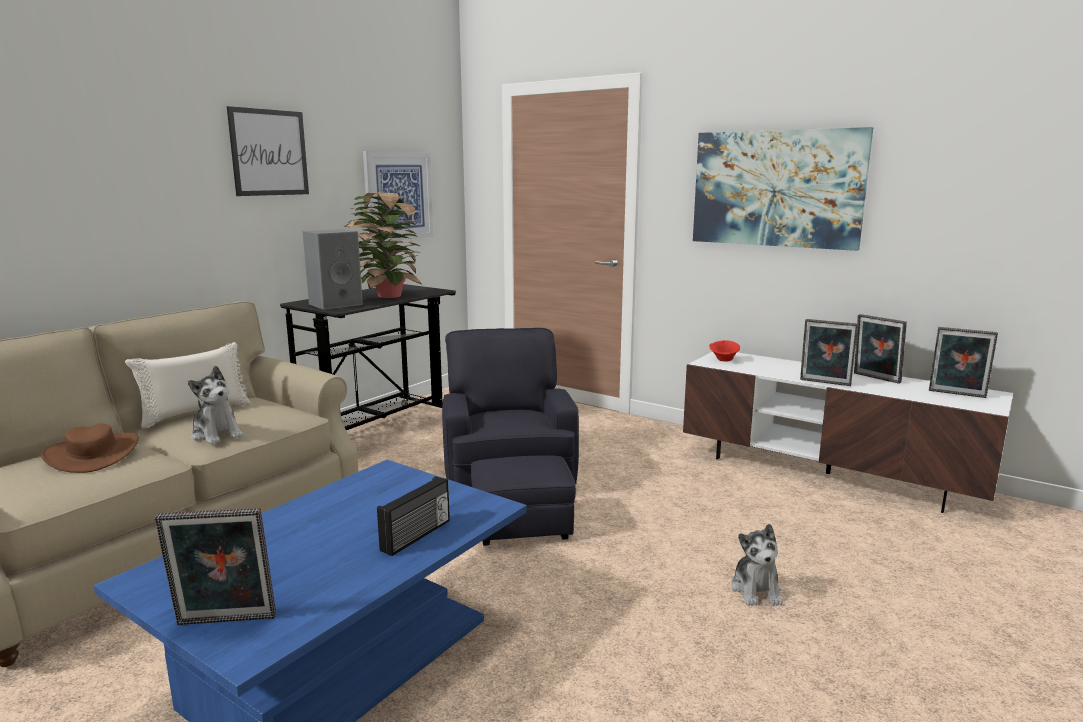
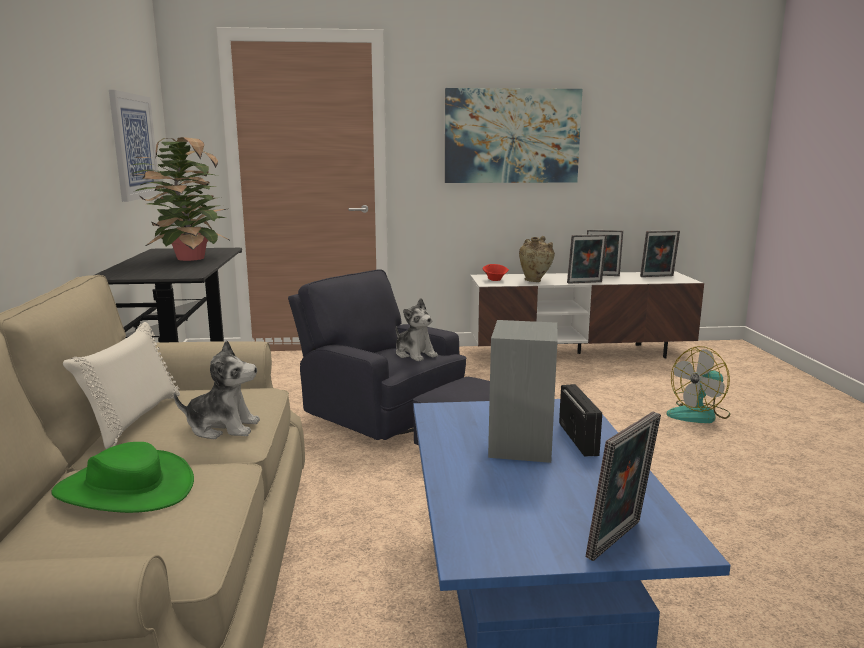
camera: 40 degrees left, 0 degrees up
(93, 454) = (125, 488): brown hat -> green hat
(269, 152) = (48, 83): picture -> none
(336, 304) = (161, 271): grey speaker -> grey speaker (519, 444)
(756, 590) = (664, 429): plush toy -> plush toy (415, 354)
(767, 369) = (535, 281): none -> beige vase
(840, 593) = (699, 414): none -> fan

